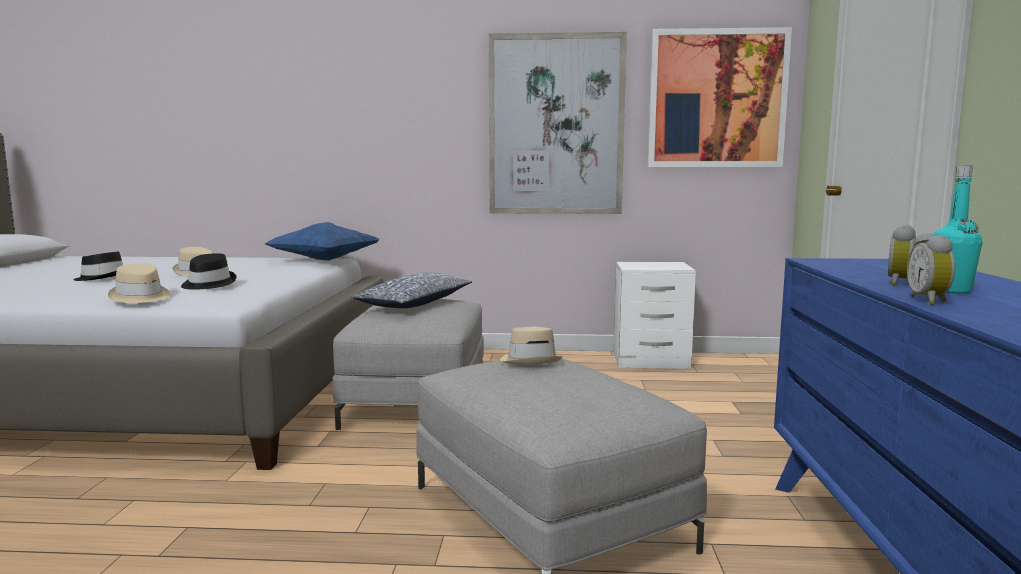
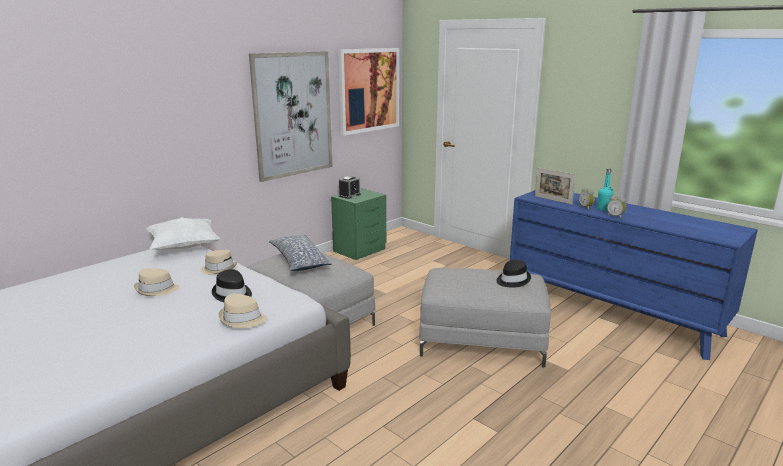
camera: 50 degrees left, 10 degrees up
(102, 278) = (107, 322): black hat -> black hat (512, 280)
(324, 260) = (184, 247): blue pillow -> white pillow
(530, 360) = (455, 274): beige hat -> beige hat (219, 269)
(641, 263) = (349, 195): none -> alarm clock
(652, 361) = (361, 250): white nightstand -> green nightstand
(862, 268) = (553, 200): none -> picture frame

